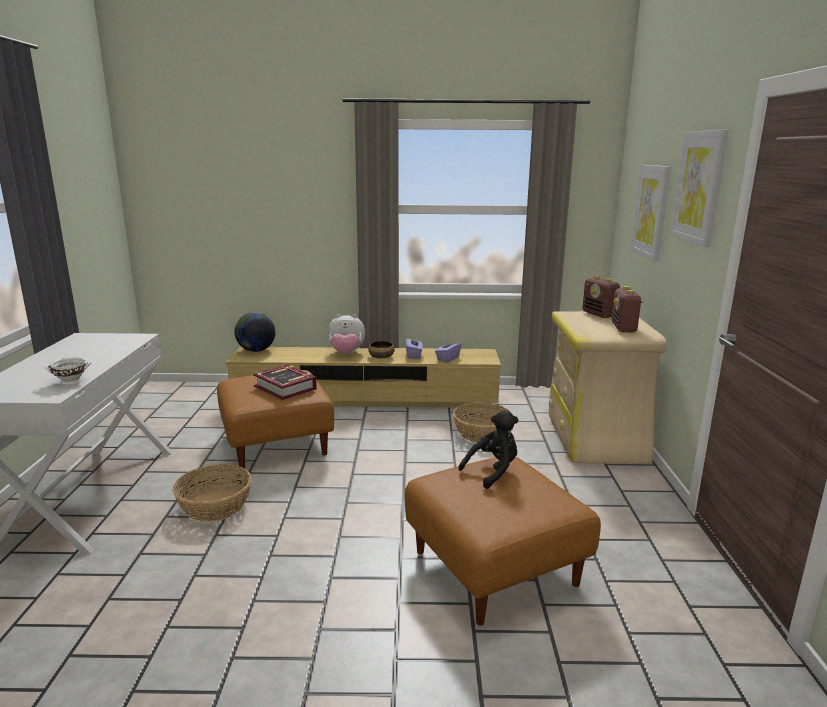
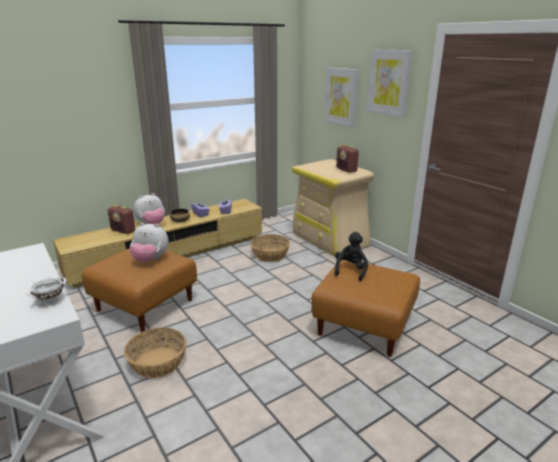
camera: 35 degrees left, 5 degrees up
(256, 350) = (73, 239): globe -> none
(285, 387) = (150, 260): book -> plush toy
(599, 314) = (321, 164): radio -> radio (123, 231)

